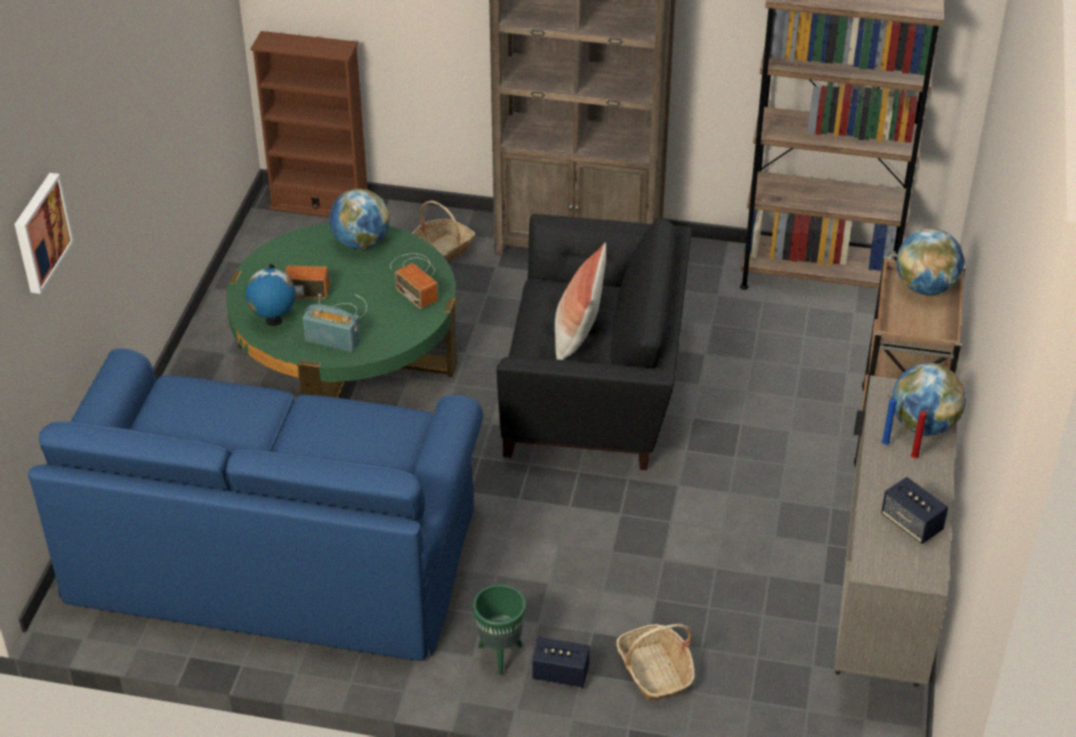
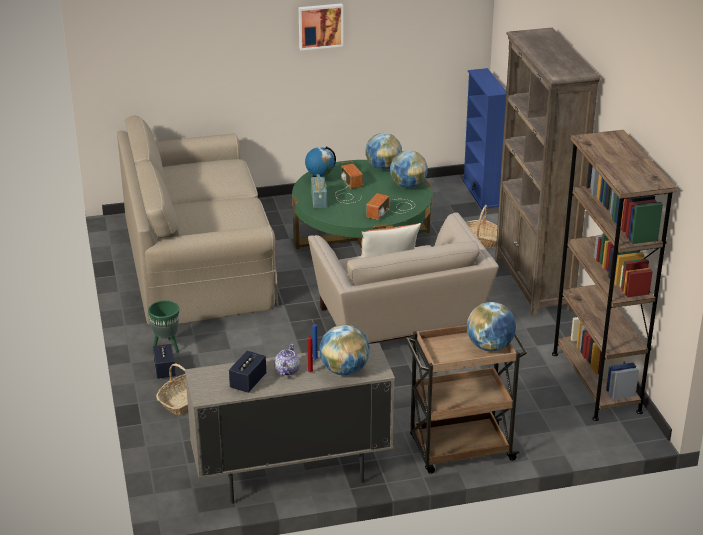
camera: 65 degrees right, 10 degrees down
(40, 232) = (193, 33): picture -> picture (320, 26)
(273, 550) = (198, 260): blue sofa -> beige sofa
(287, 248) = (383, 167): none -> globe
(320, 206) = (481, 193): brown bookcase -> blue bookcase
(595, 394) = (399, 324): black armchair -> beige armchair
(899, 478) = (287, 370): none -> teapot

